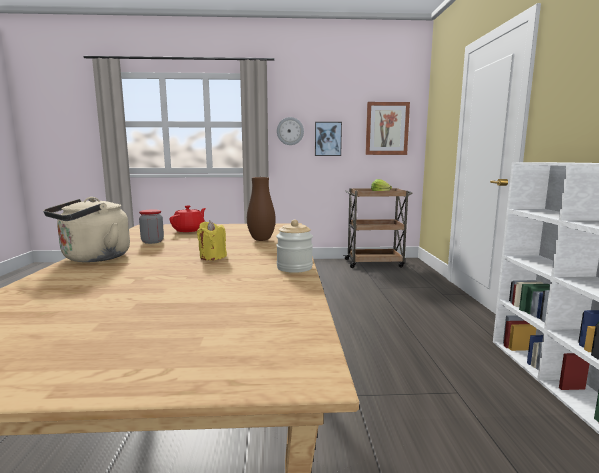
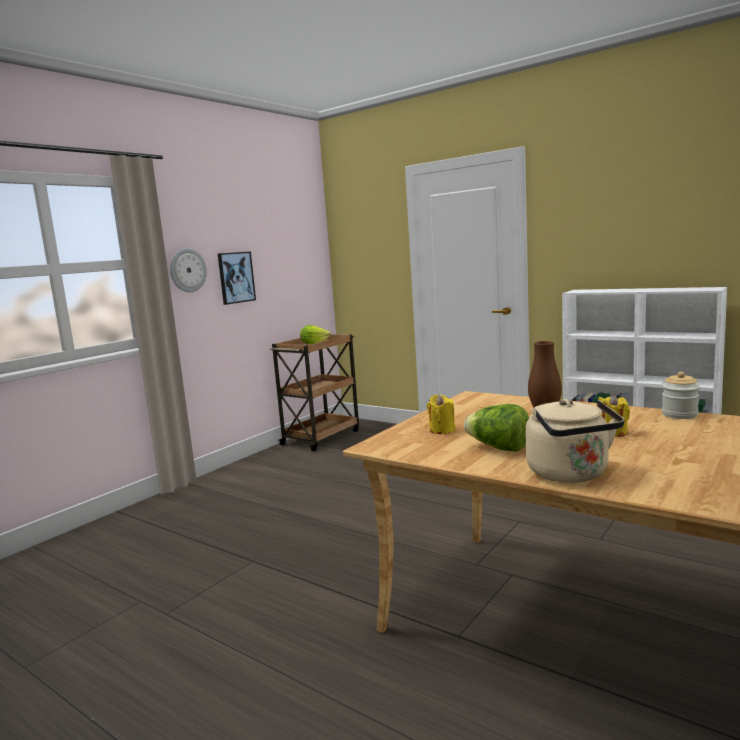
camera: 50 degrees left, 0 degrees up
(152, 241) = (499, 448): jar -> lettuce
(189, 230) = (442, 430): red teapot -> yellow candle
(387, 128) = (295, 257): picture -> none

